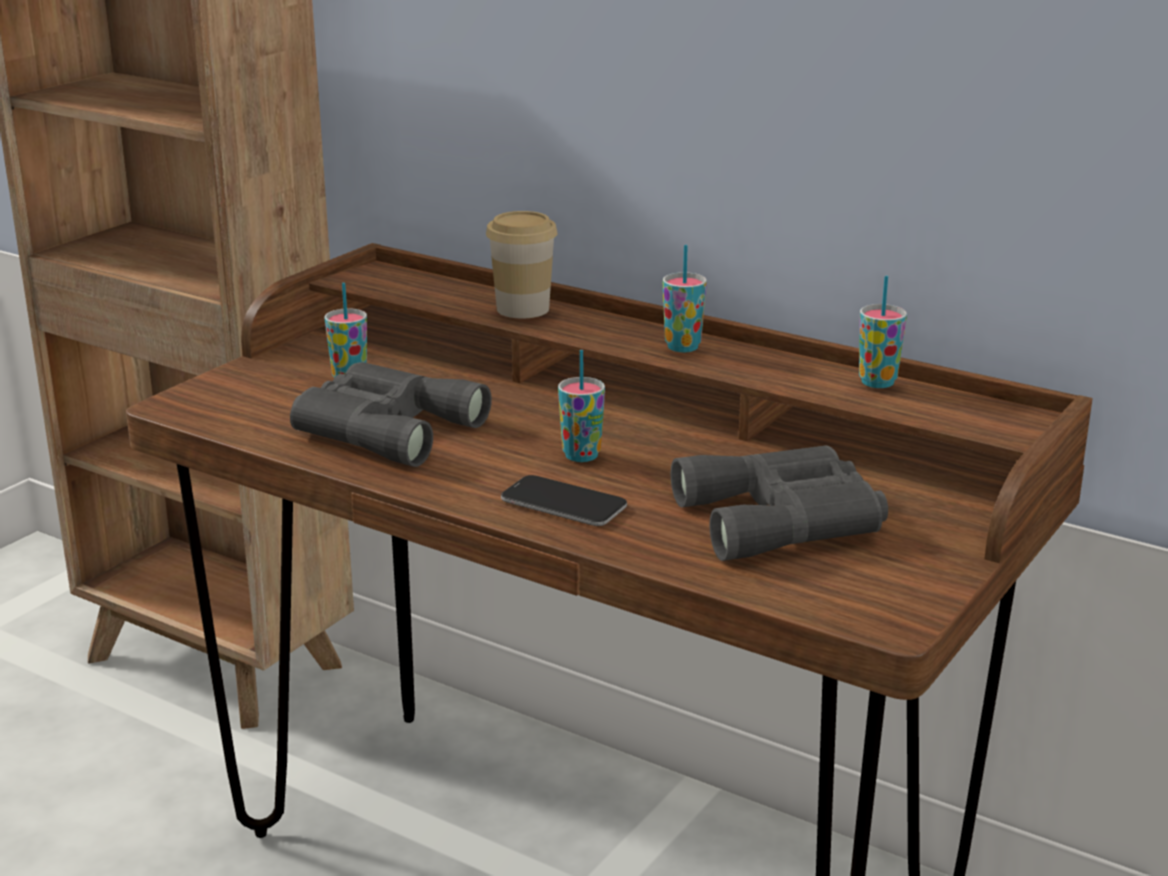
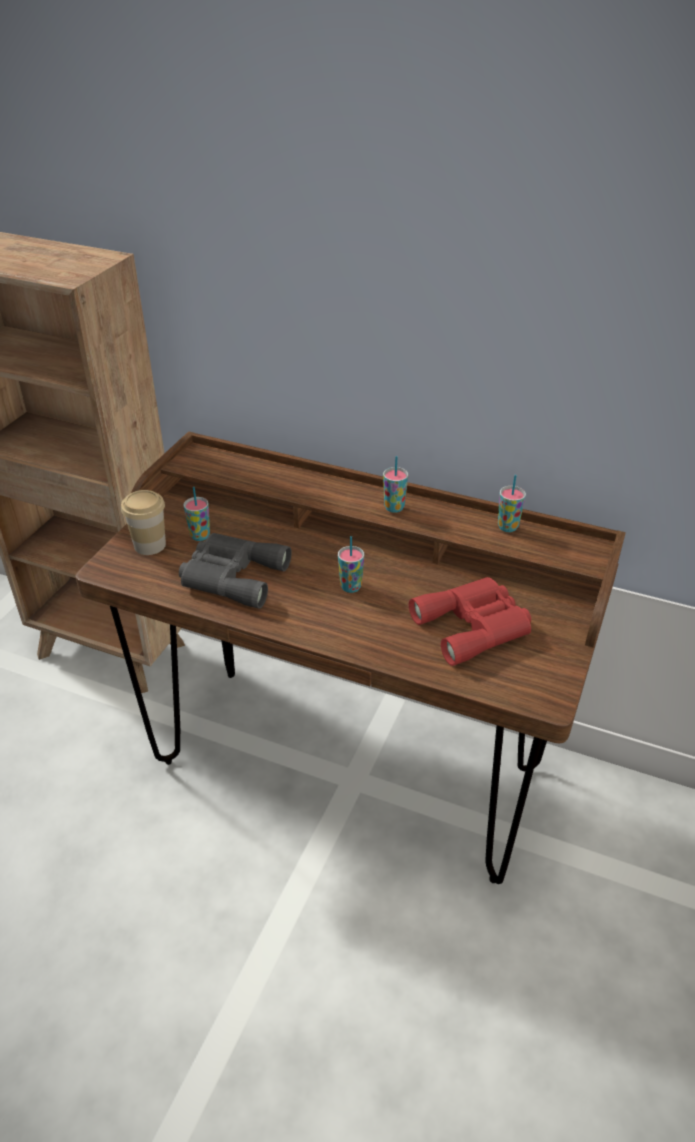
camera: 10 degrees left, 15 degrees up
(523, 309) = (294, 482): cup -> cup (150, 545)
(563, 504) = (352, 628): phone -> none
(786, 518) = (475, 626): grey binoculars -> red binoculars

